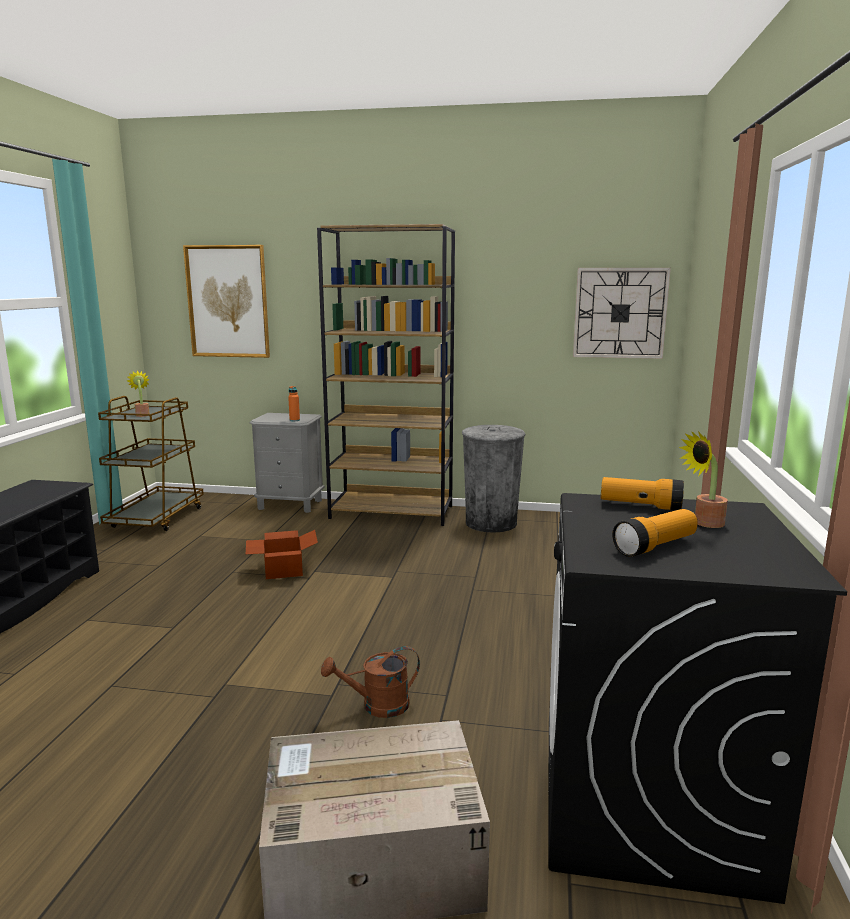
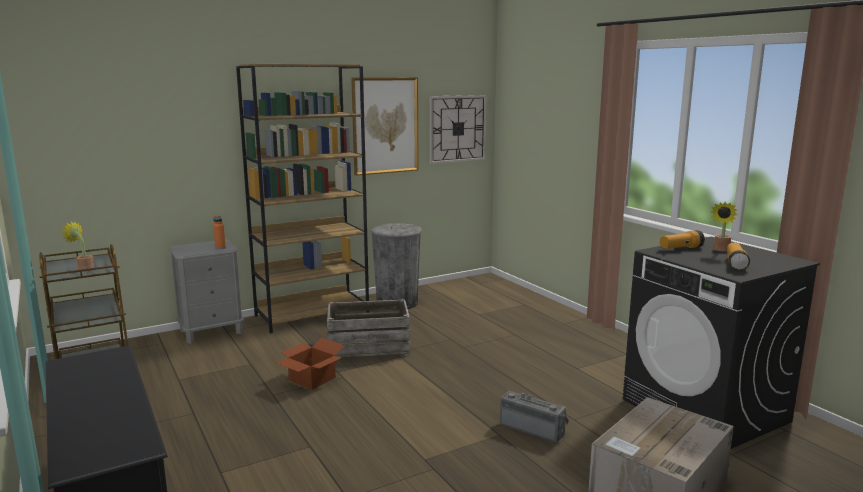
camera: 40 degrees left, 0 degrees up
(228, 301) = (117, 137): picture -> picture (385, 125)
(377, 706) = (533, 428): brown watering can -> radio
(384, 557) = (368, 346): none -> crate

